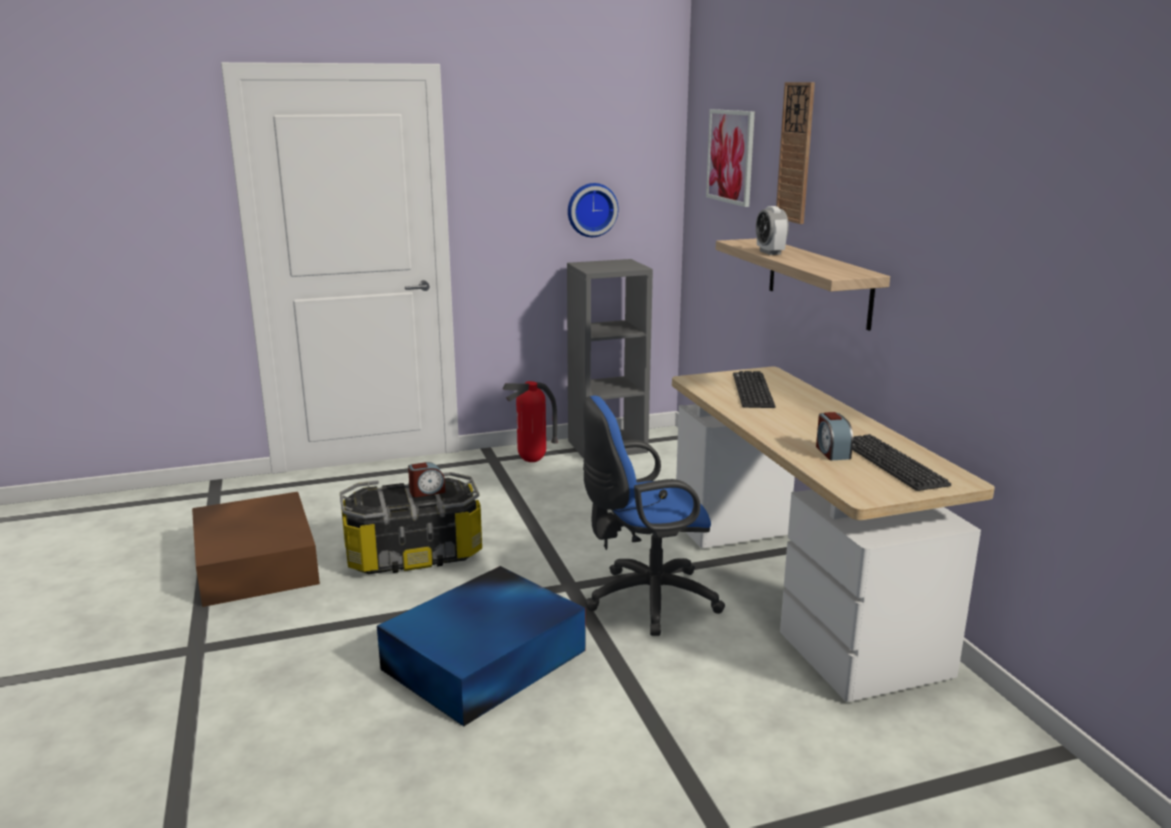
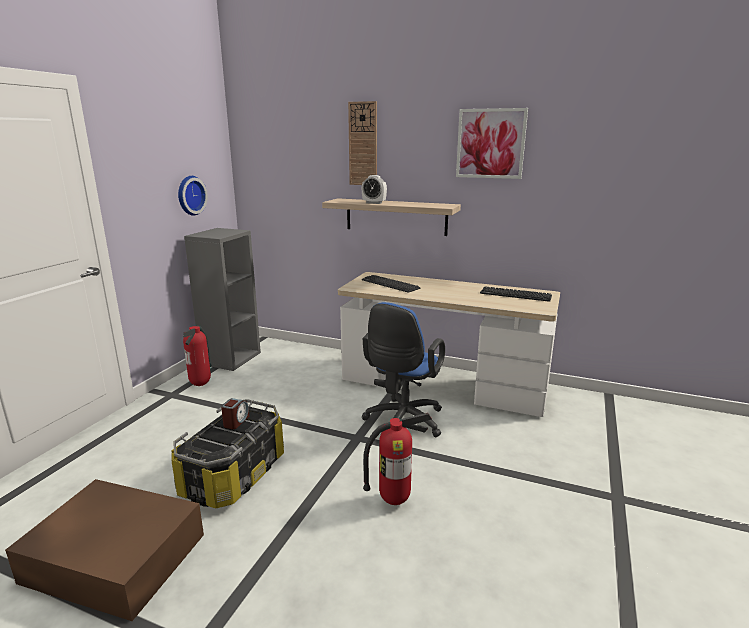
camera: 50 degrees left, 0 degrees up
(487, 659) = (394, 500): blue storage box -> fire extinguisher
(730, 156) = (290, 151): picture -> picture (490, 143)
(832, 452) = (488, 298): alarm clock -> none

